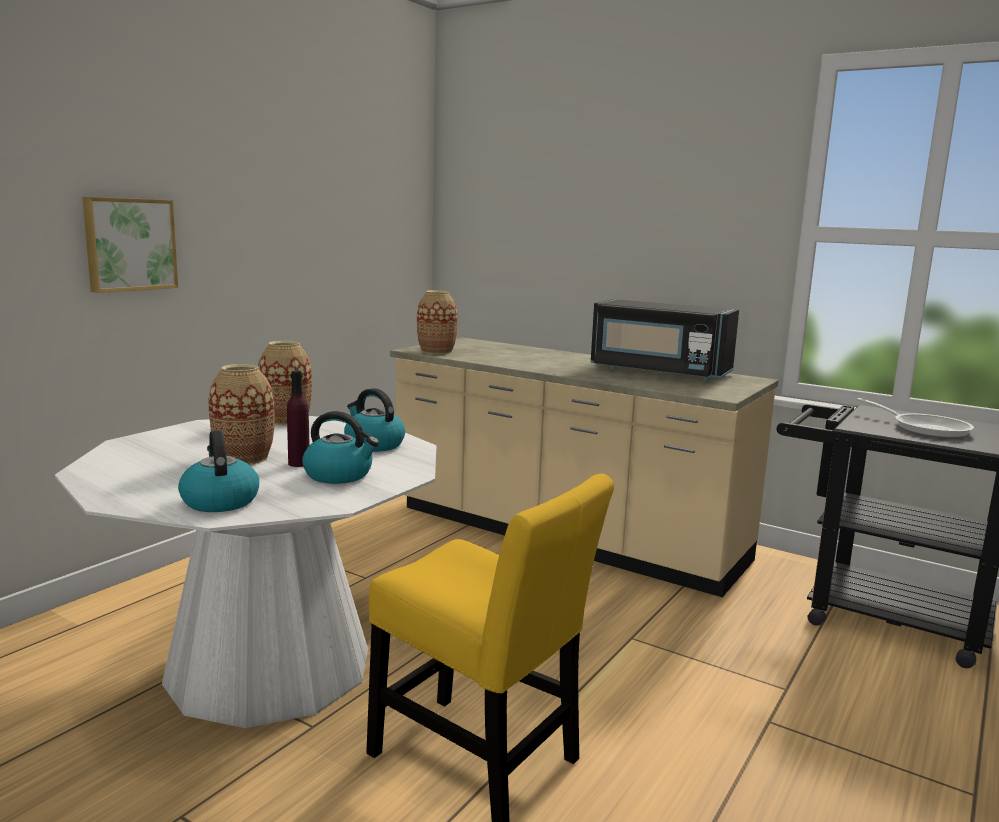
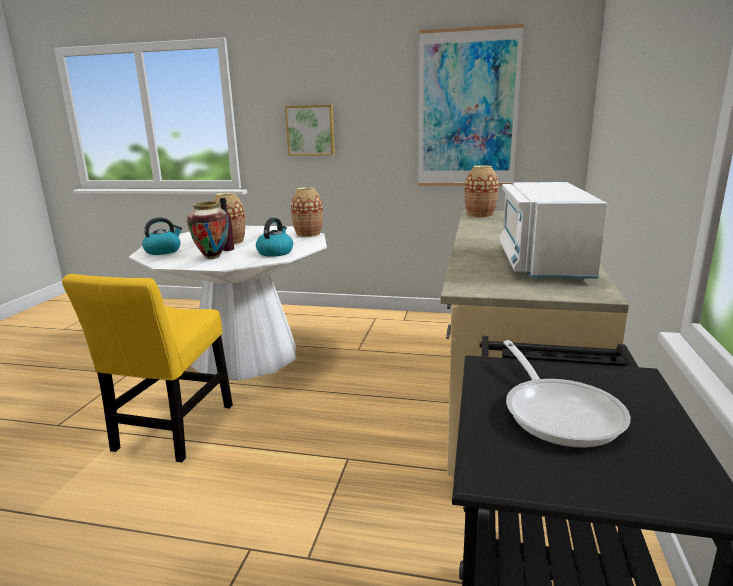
camera: 70 degrees right, 5 degrees up
(336, 219) = (467, 110): none -> picture
(339, 475) = (212, 257): kettle -> vase
(659, 372) = (542, 262): black microwave -> white microwave
(925, 428) = (558, 412): frying pan -> frying pan turned 45 degrees counterclockwise

